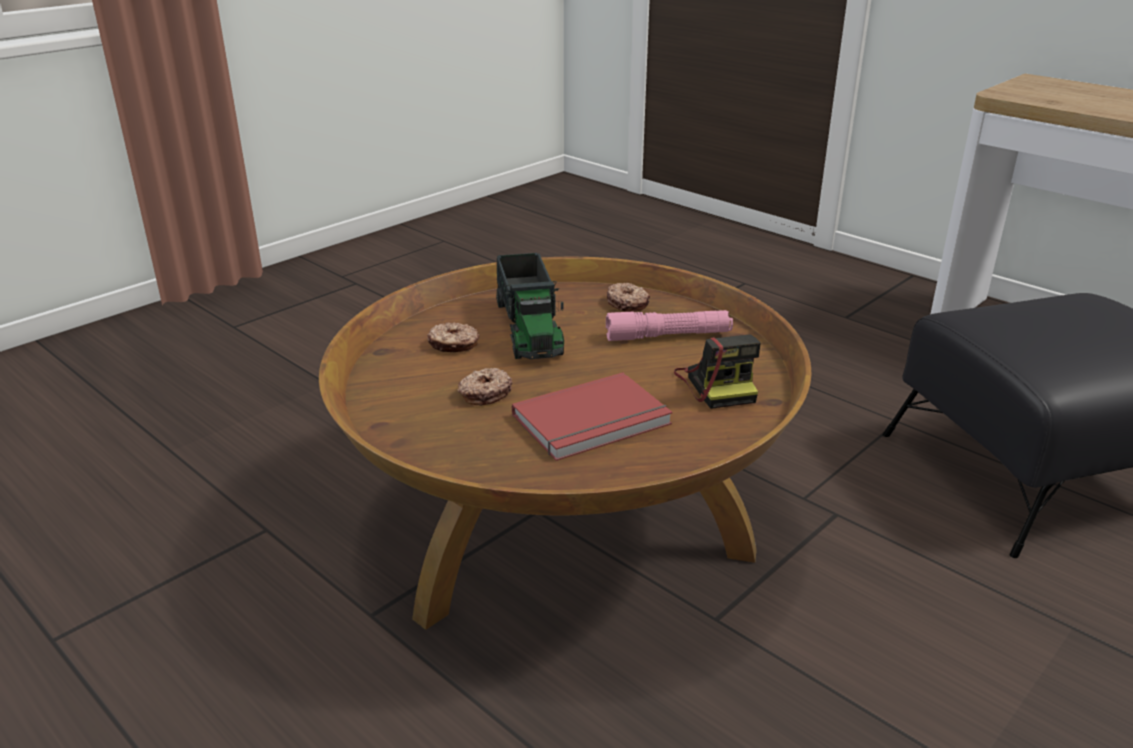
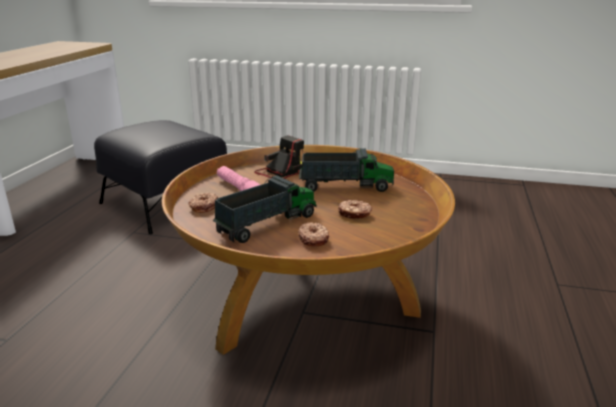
camera: 120 degrees left, 5 degrees down
(594, 422) = (345, 186): red book -> toy truck

